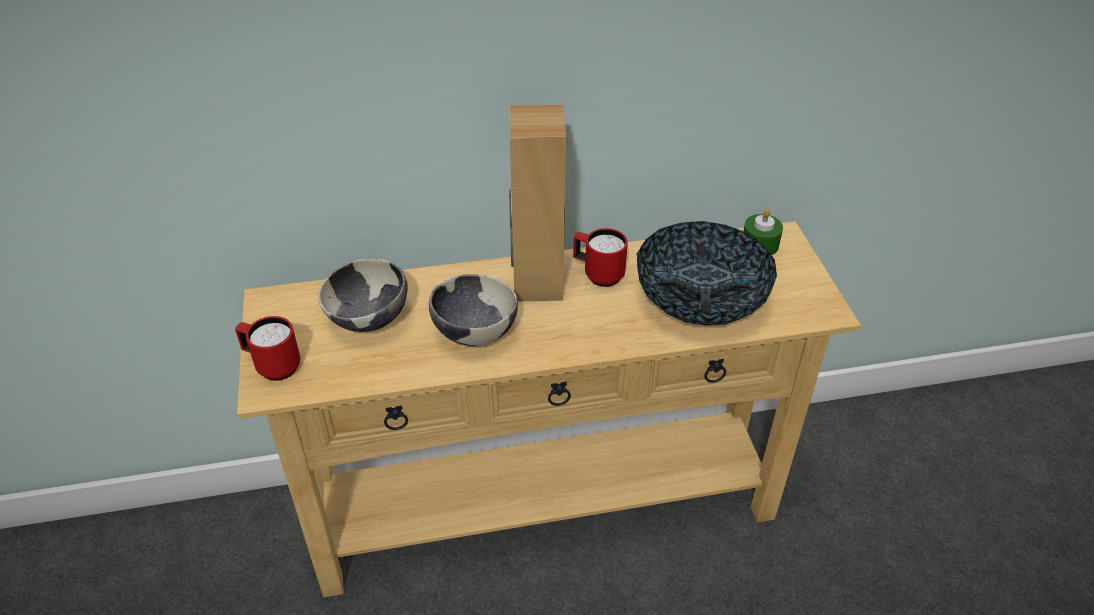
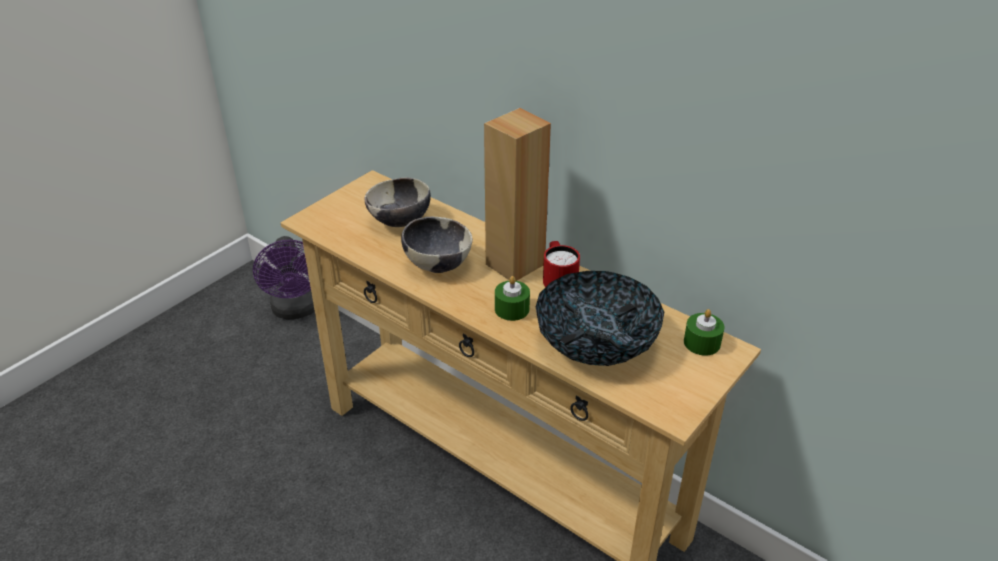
camera: 50 degrees right, 5 degrees down
(135, 538) = (296, 310): none -> purple fan
(272, 366) = (326, 212): red mug -> none
(600, 323) = (512, 309): none -> green candle

